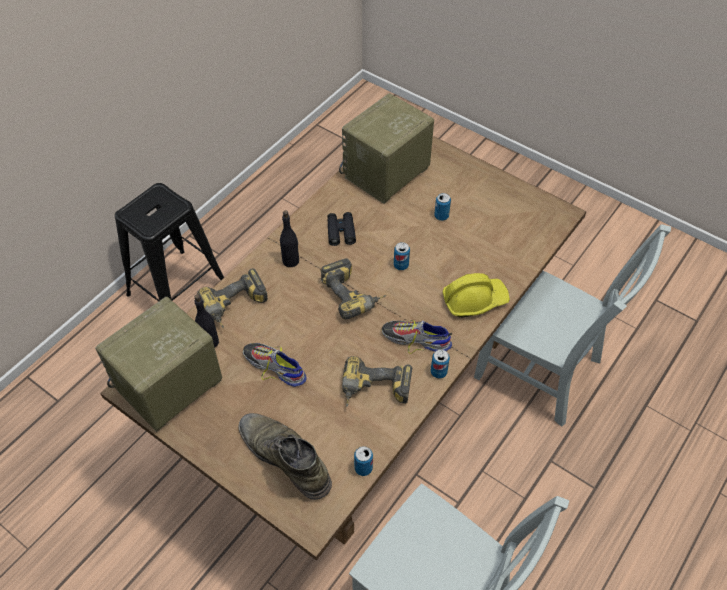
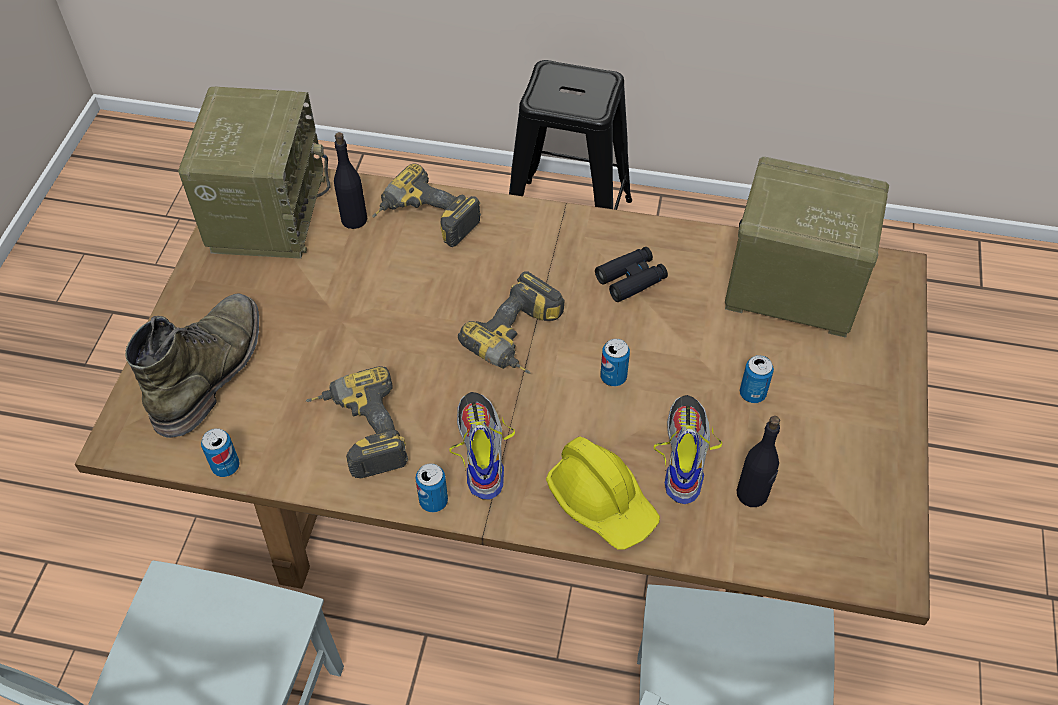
camera: 65 degrees right, 0 degrees up
(169, 387) = (266, 211): radio -> radio turned 75 degrees clockwise
(274, 366) = (348, 301): shoe -> shoe (684, 452)
(291, 261) = (539, 245): black bottle -> black bottle (752, 494)

